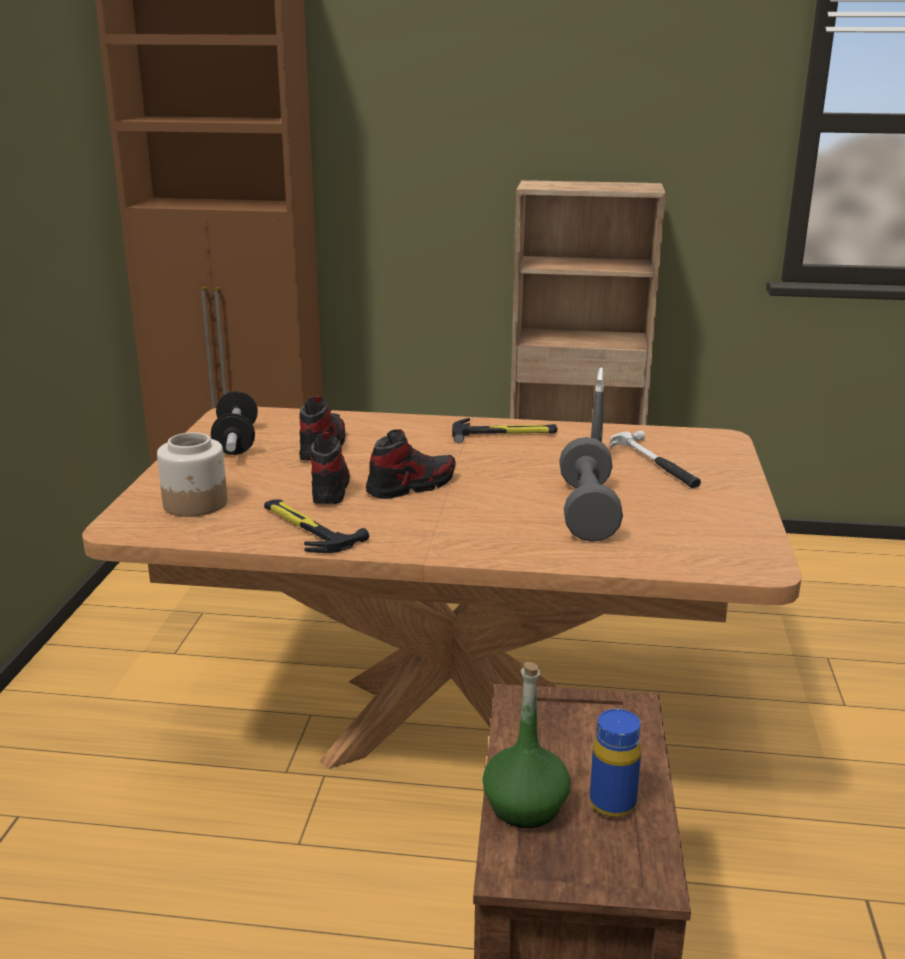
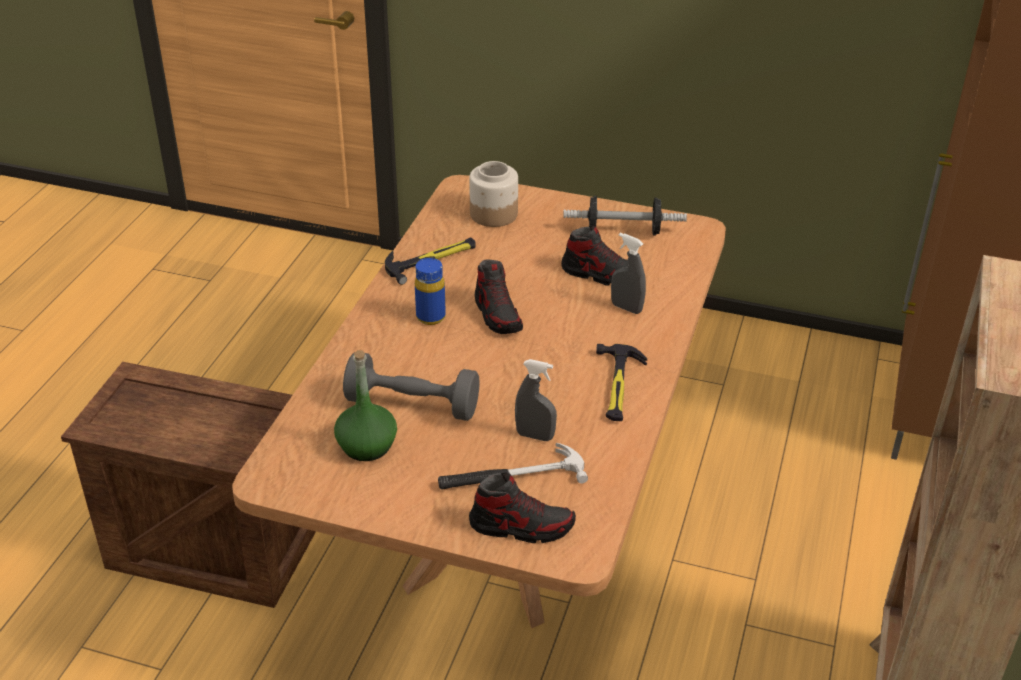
camera: 100 degrees right, 15 degrees up
(329, 487) = (508, 273): shoe -> shoe (521, 526)
(380, 435) = (626, 308): none -> grey spray bottle
(525, 806) = (176, 390): green bottle -> green bottle (367, 446)
(612, 803) = (157, 426): blue bottle -> blue bottle (430, 317)

